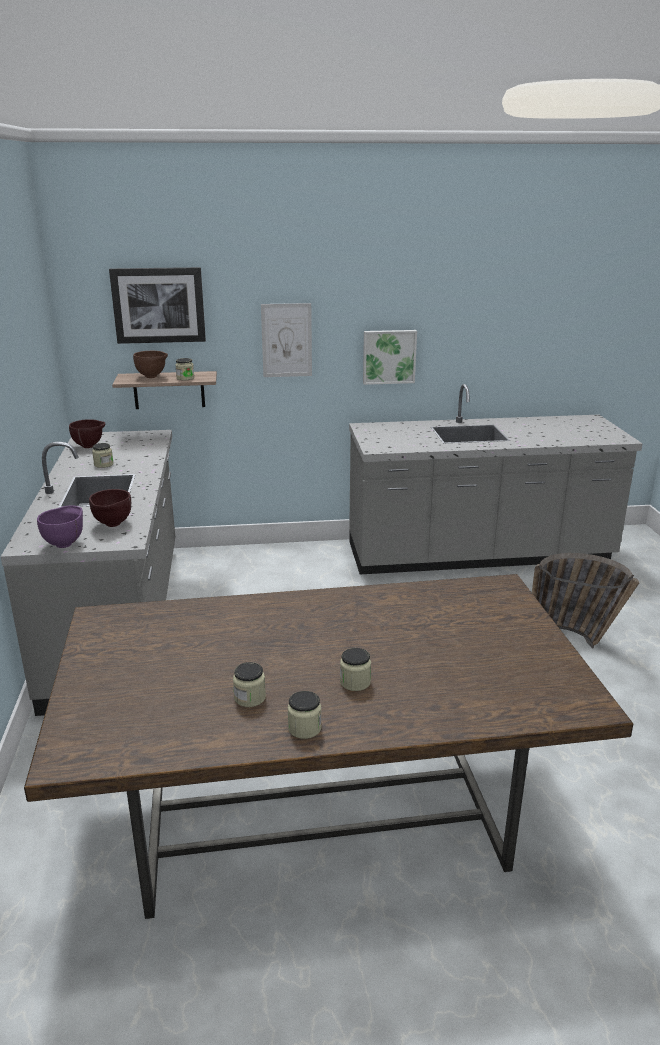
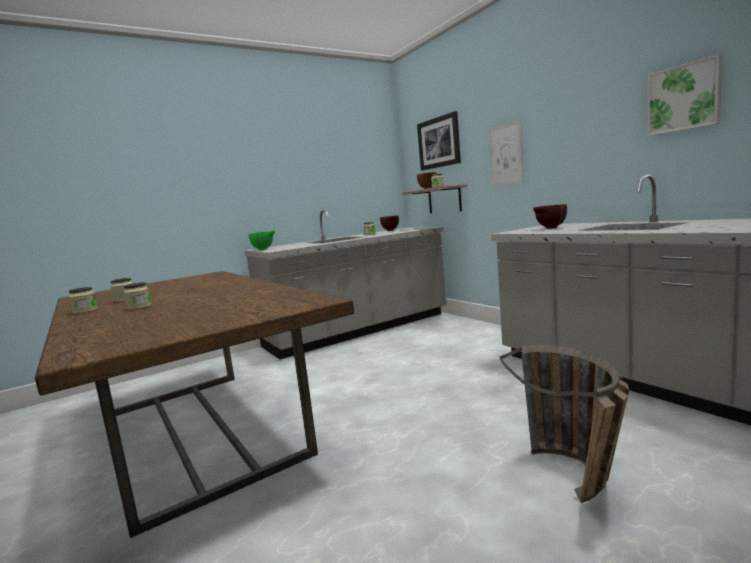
camera: 65 degrees right, 15 degrees down
(65, 544) = (264, 249): purple bowl -> green bowl
(112, 525) = (293, 247): brown bowl -> brown bowl (550, 228)
(389, 356) = (585, 158): picture -> picture (684, 98)

